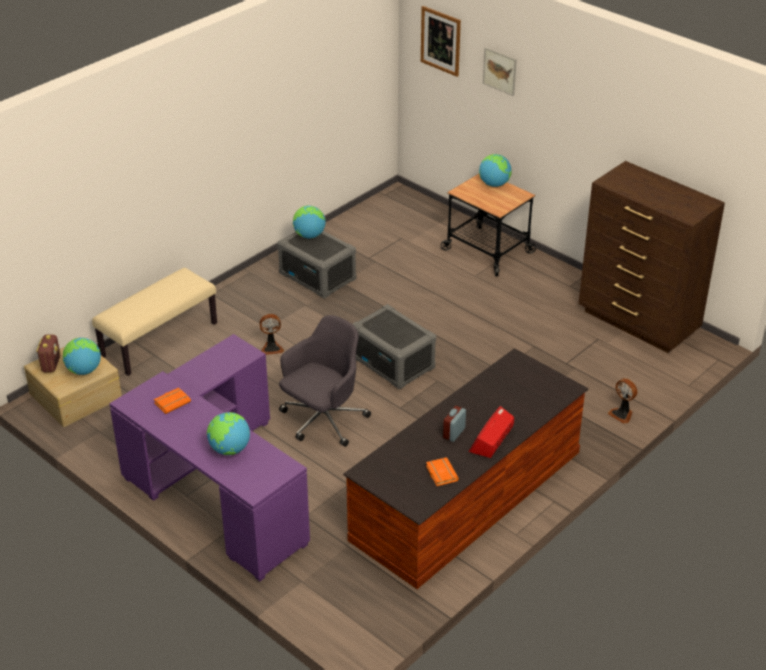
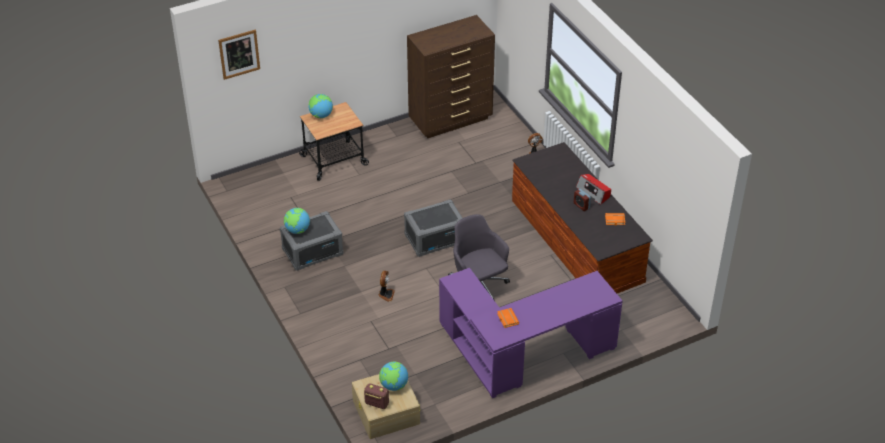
camera: 70 degrees left, 5 degrees up
(159, 339) = (342, 353): beige bench -> none
(229, 449) = (566, 300): globe -> none
(500, 71) = (295, 42): picture -> none

